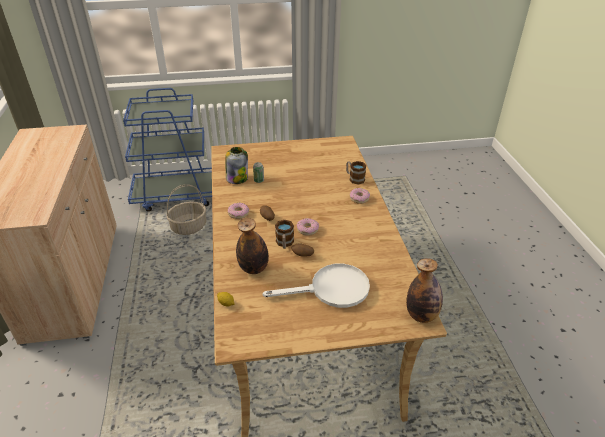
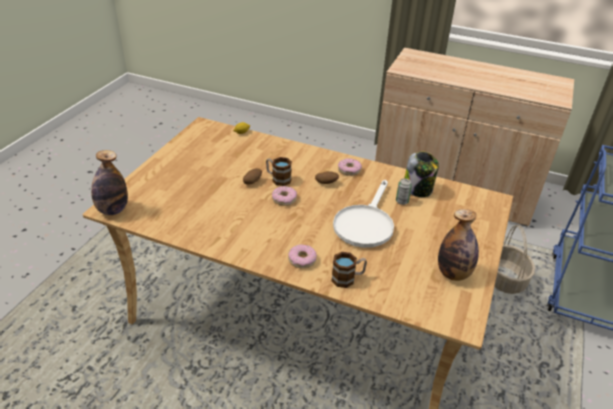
camera: 120 degrees right, 0 degrees up
(254, 268) = (264, 154): bottle -> bottle (453, 273)
(331, 290) = (196, 179): white frying pan -> white frying pan (365, 223)

